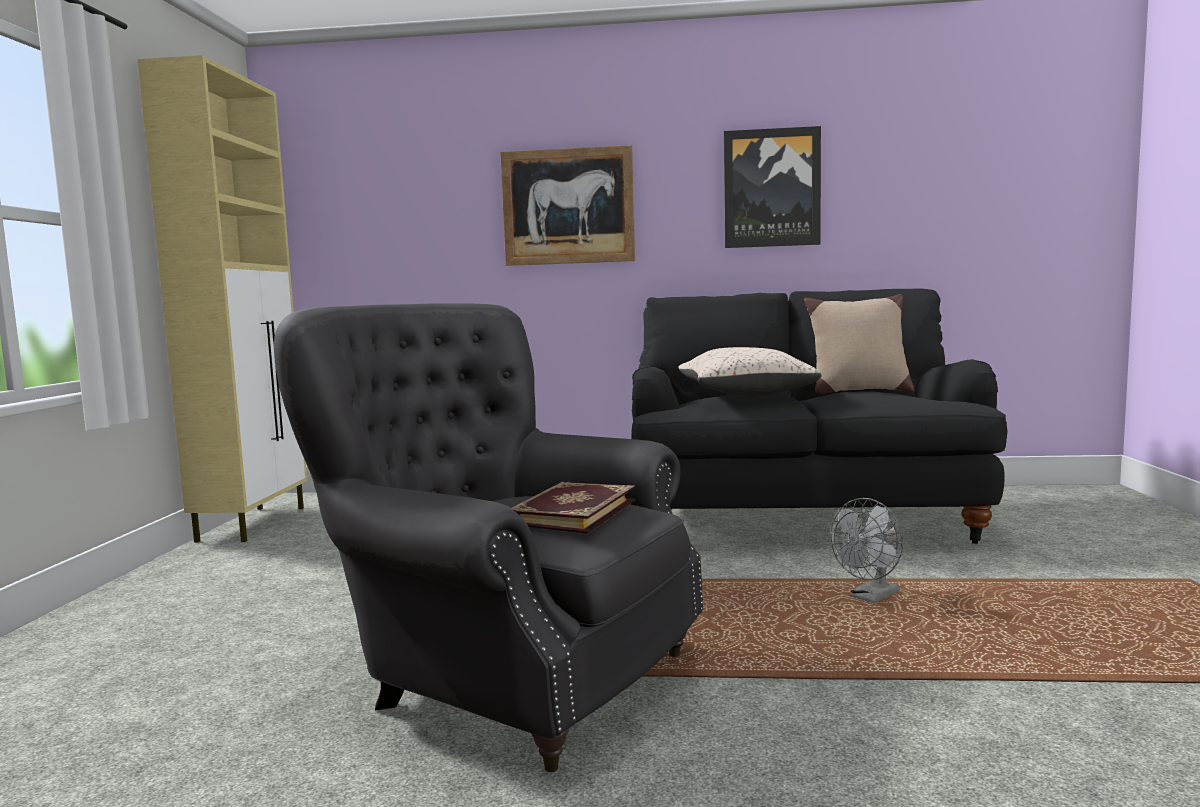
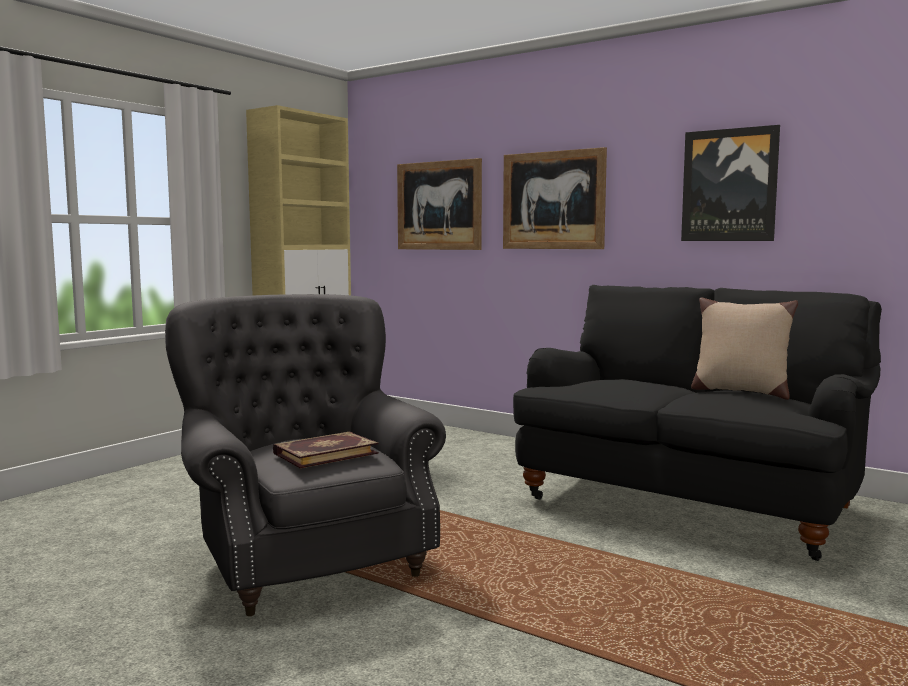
camera: 30 degrees right, 0 degrees up
(407, 215) = (439, 205): none -> picture
(745, 395) = (627, 381): beige pillow -> none
(870, 597) = (627, 577): grey fan -> none

